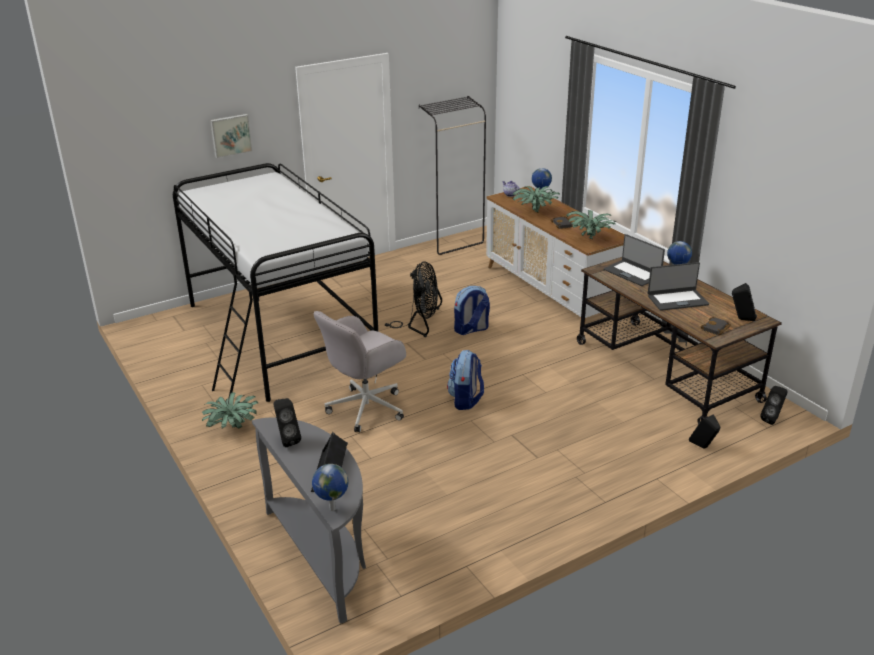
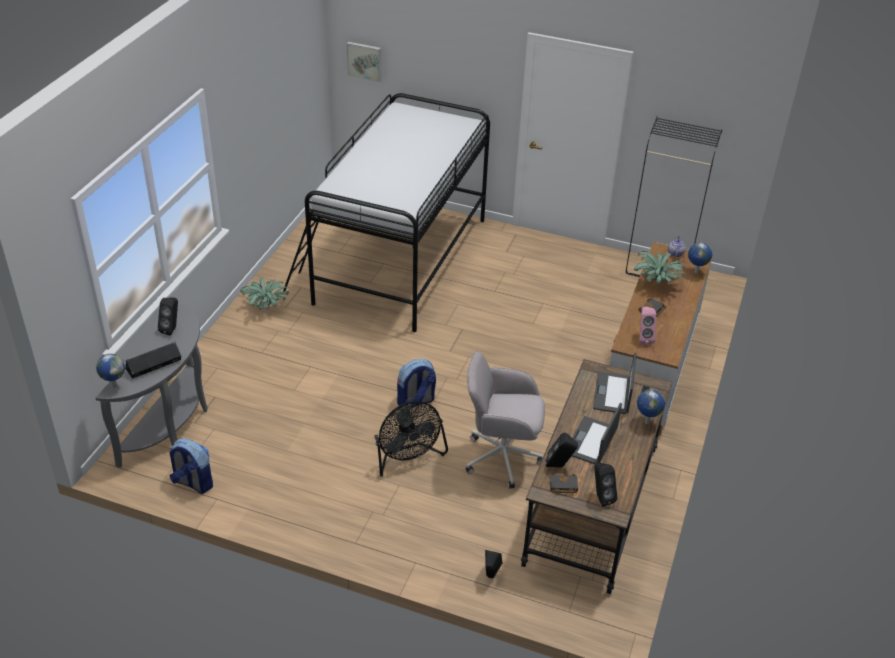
camera: 50 degrees right, 10 degrees up
(230, 135) = (453, 71): picture -> picture (365, 61)
(365, 409) = (350, 356): grey office chair -> grey office chair (501, 458)
(419, 322) = (501, 320): black fan -> black fan (404, 456)
(471, 330) = (523, 354): backpack -> backpack (193, 483)
(589, 238) = (643, 338): potted plant -> pink speaker
(677, 300) = (592, 441): laptop -> laptop turned 75 degrees clockwise
(772, 419) = (586, 611): black speaker -> black speaker (559, 466)

